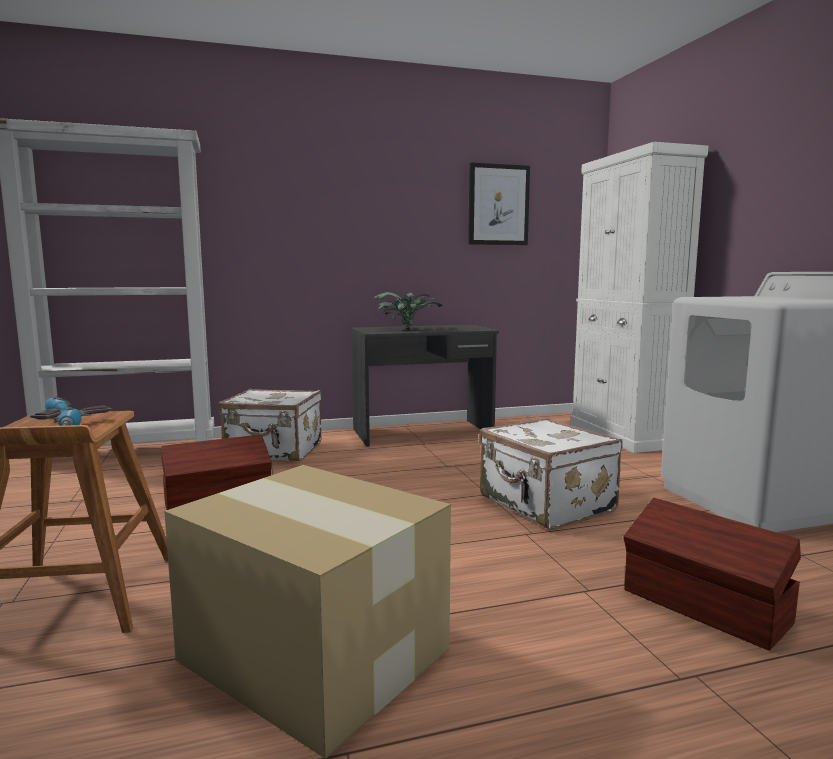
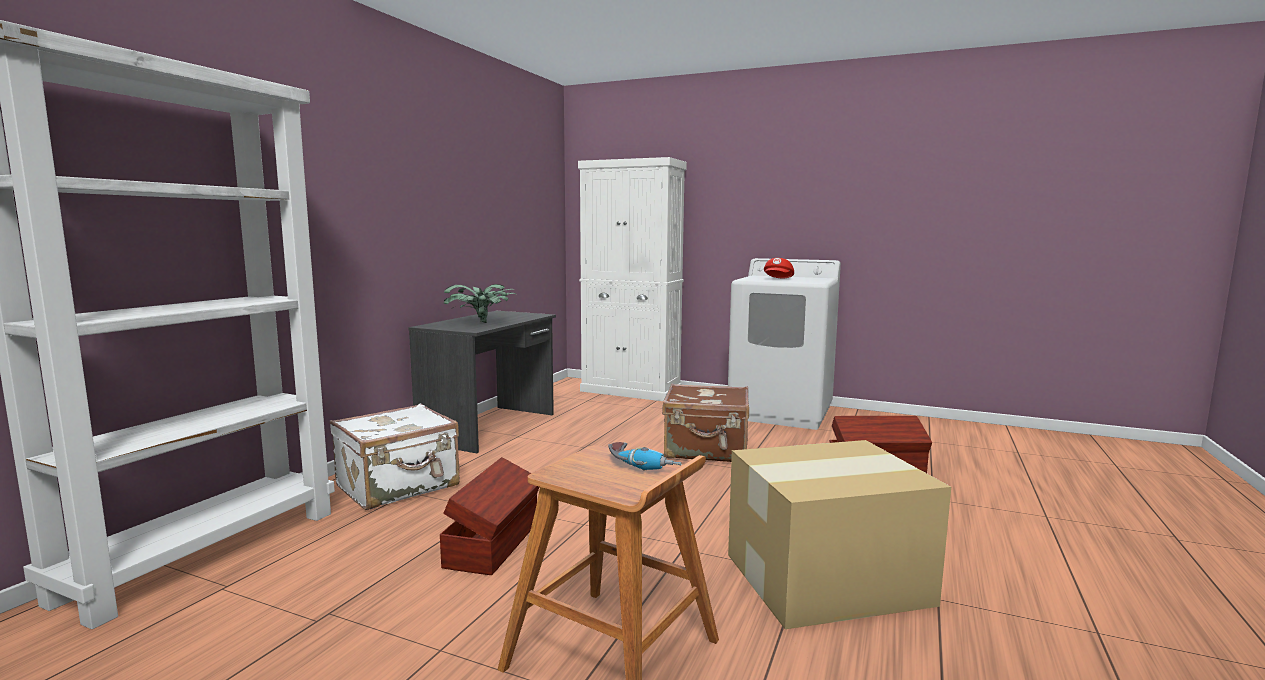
camera: 50 degrees left, 0 degrees up
(49, 419) = (574, 473): power drill -> none
(498, 205) = (506, 191): picture -> none
(545, 505) = (706, 450): white suitcase -> brown suitcase
(746, 298) = (778, 279): none -> red cap

